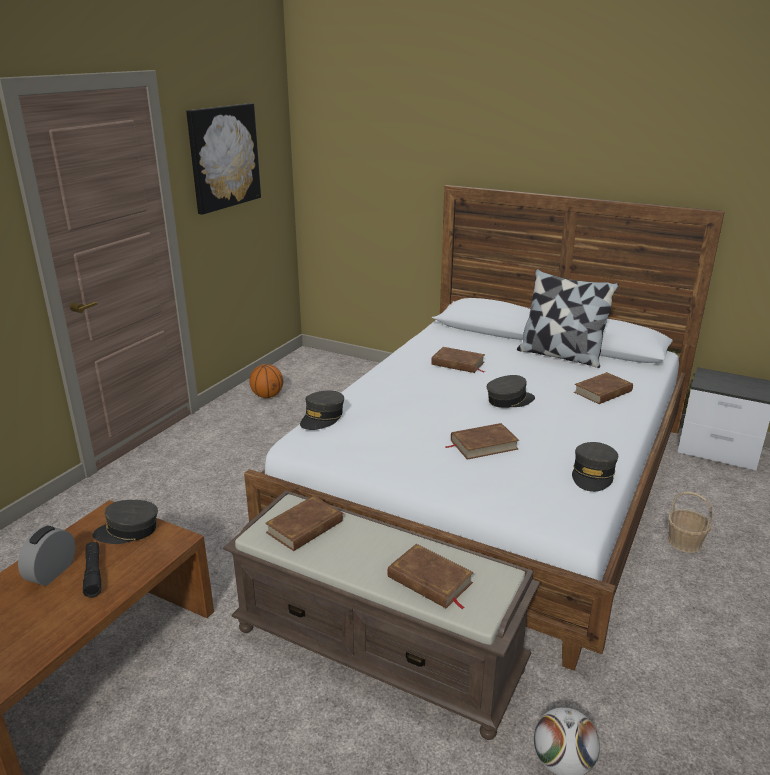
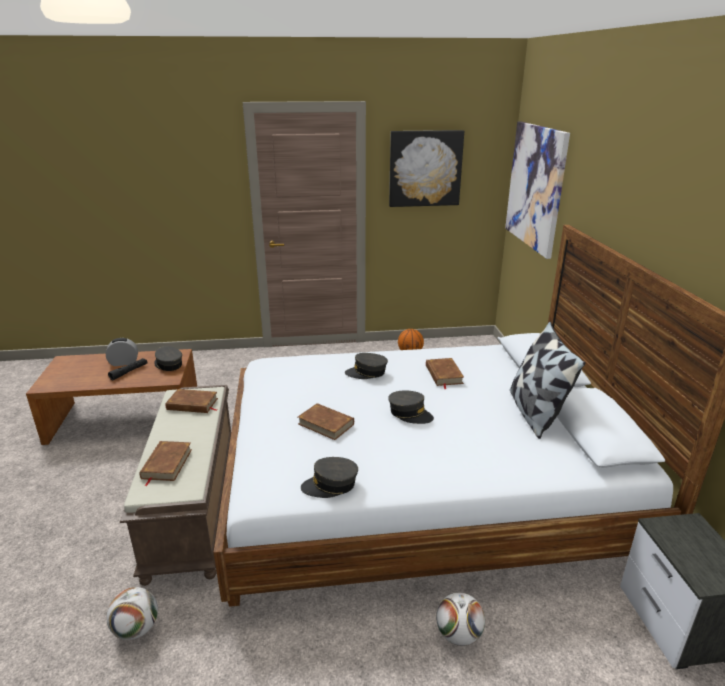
camera: 55 degrees right, 0 degrees up
(322, 417) = (296, 358): grey cap -> grey cap (366, 372)
(356, 158) = (535, 187): none -> picture
(603, 392) = (490, 453): brown book -> none
(684, 542) = (458, 634): basket -> football

